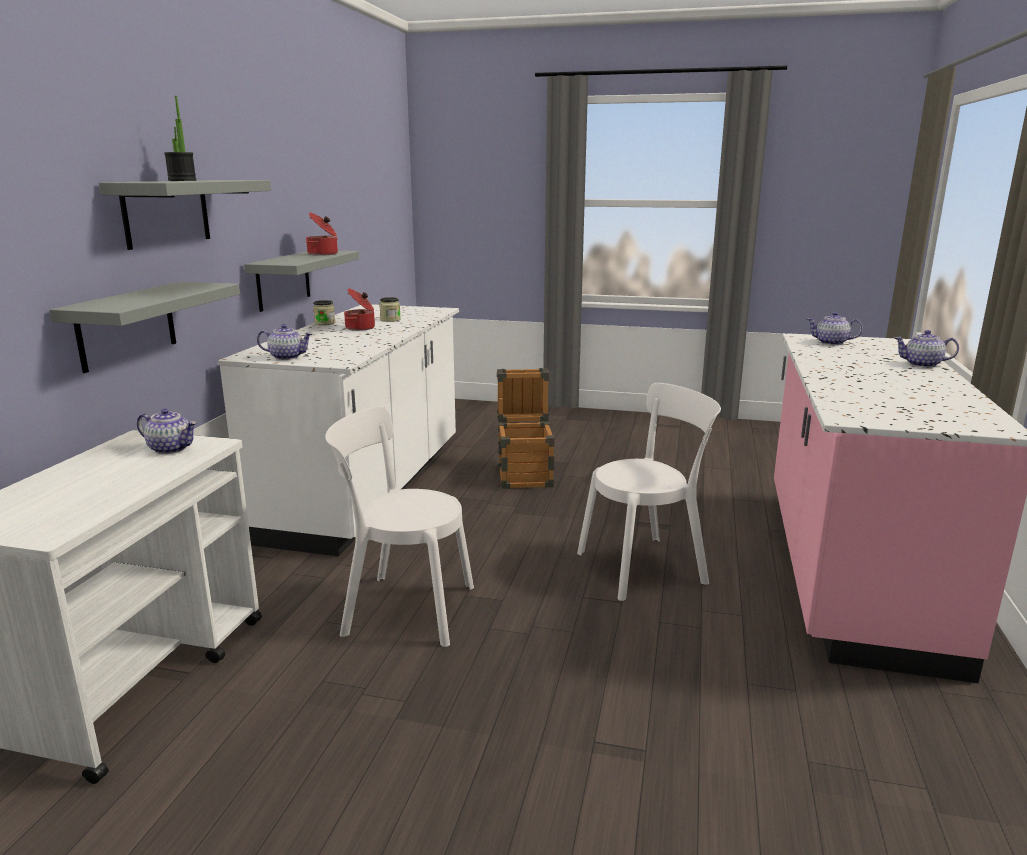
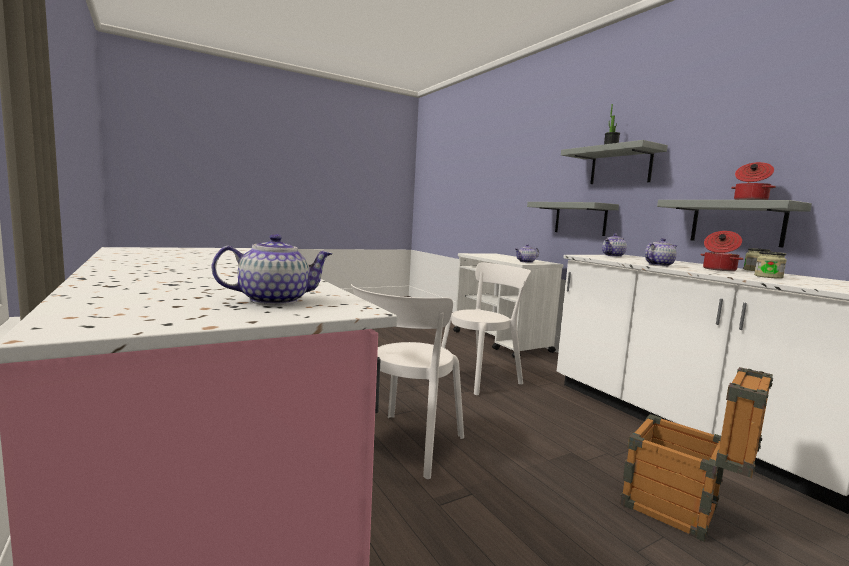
camera: 135 degrees right, 10 degrees down
(922, 364) = (117, 279): teapot -> teapot (659, 265)

